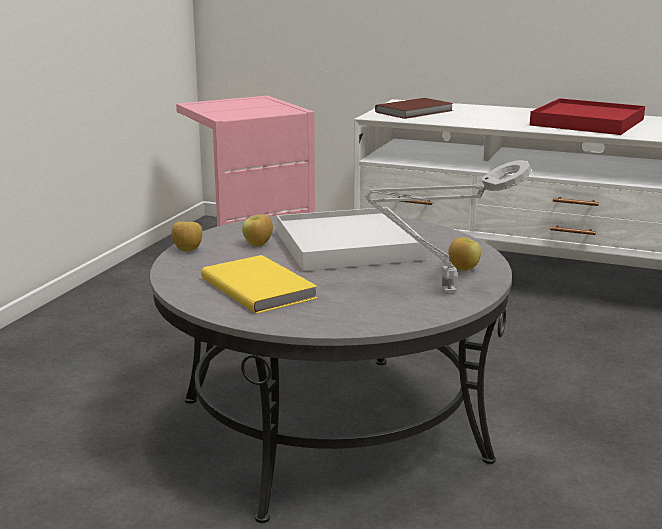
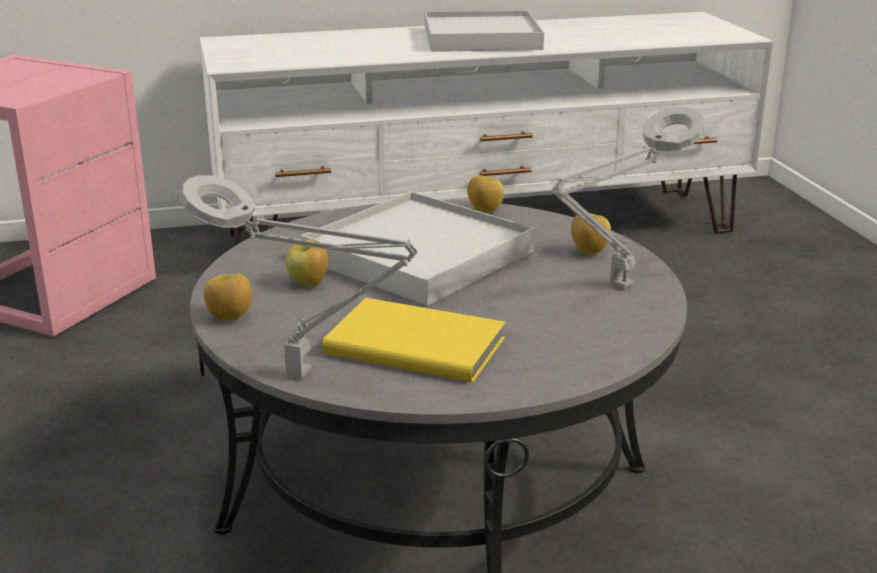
camera: 35 degrees left, 5 degrees up
(176, 286) = (306, 376): none -> grey table lamp
(416, 111) = (267, 51): brown book -> none
(436, 232) = (484, 212): none -> apple
(587, 122) = (481, 38): red tray -> white tray

